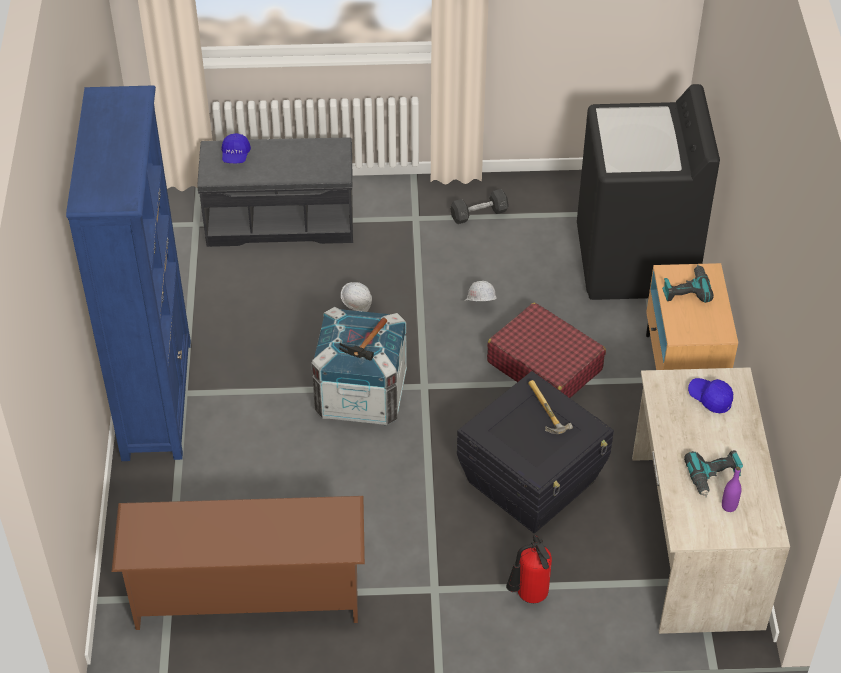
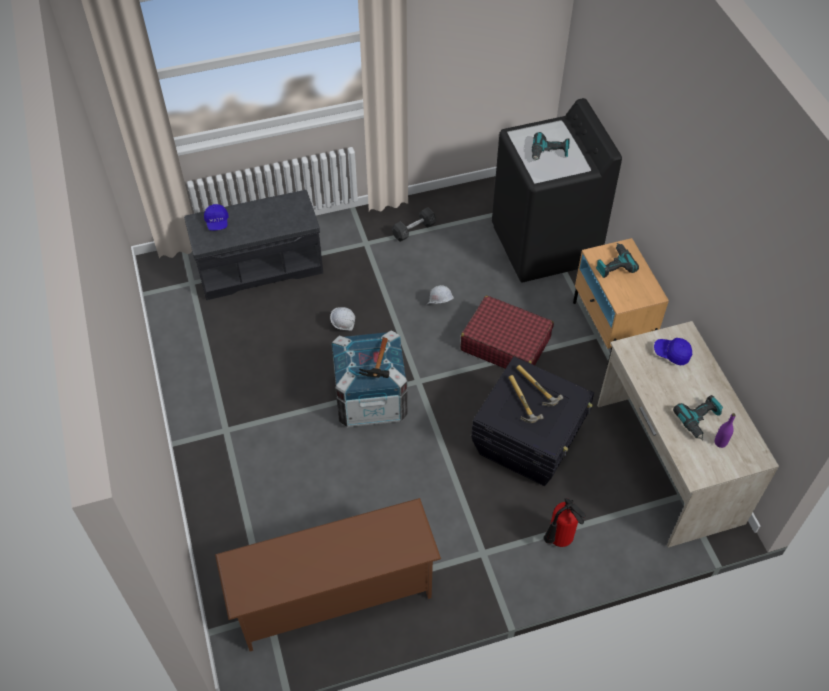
camera: 15 degrees left, 5 degrees up
(157, 398) = (205, 440): blue bookcase -> none
(520, 421) = (520, 402): none -> hammer
(638, 141) = (549, 153): none -> power drill

